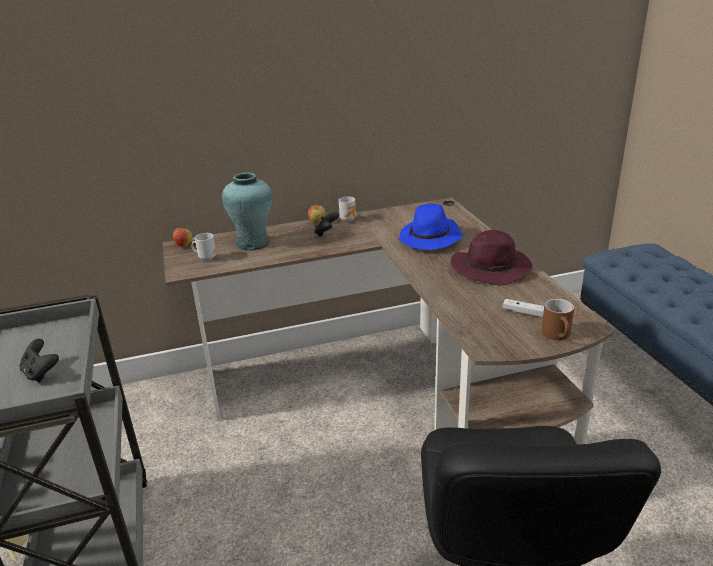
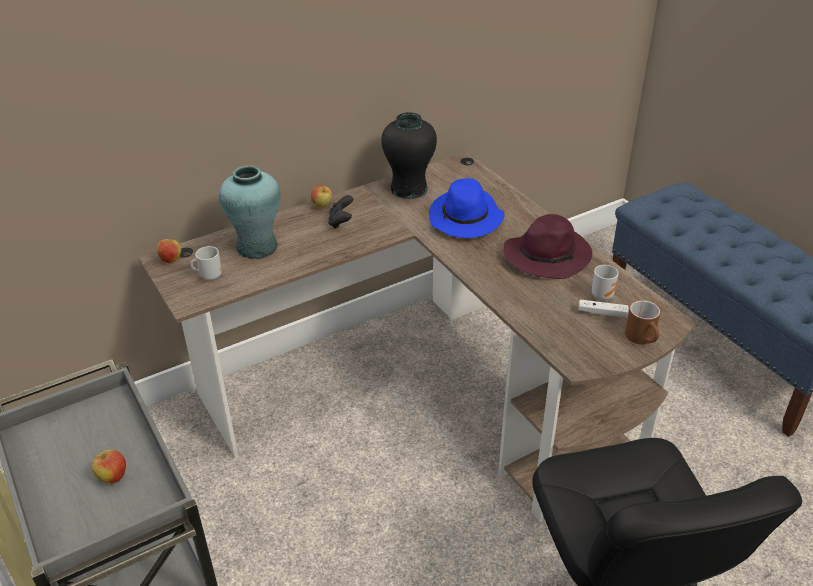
camera: 15 degrees left, 10 degrees up
(41, 373) = (112, 477): black game controller -> apple
(348, 219) = (358, 198): mug -> mug (602, 295)
(392, 217) = (408, 189): none -> black vase

